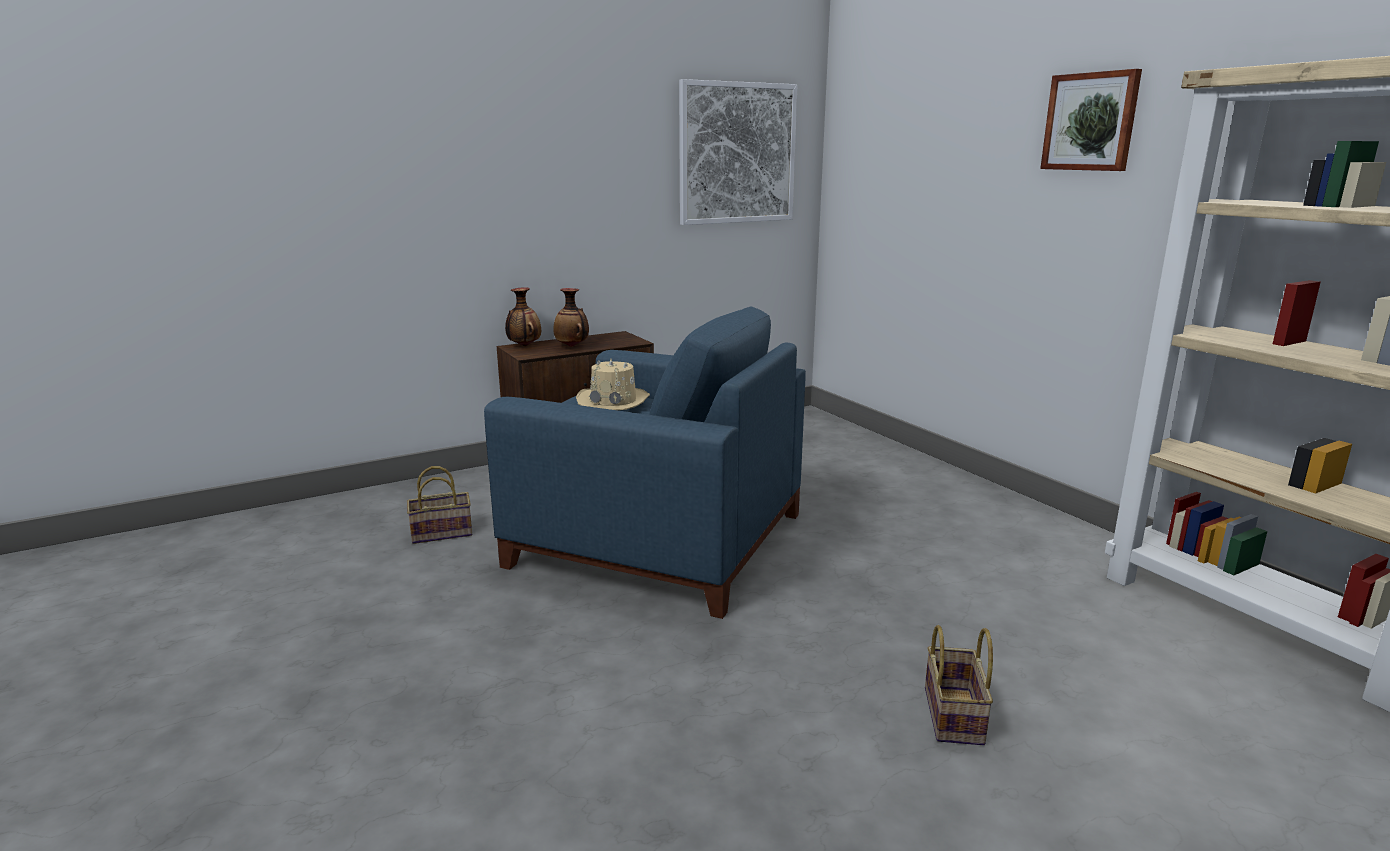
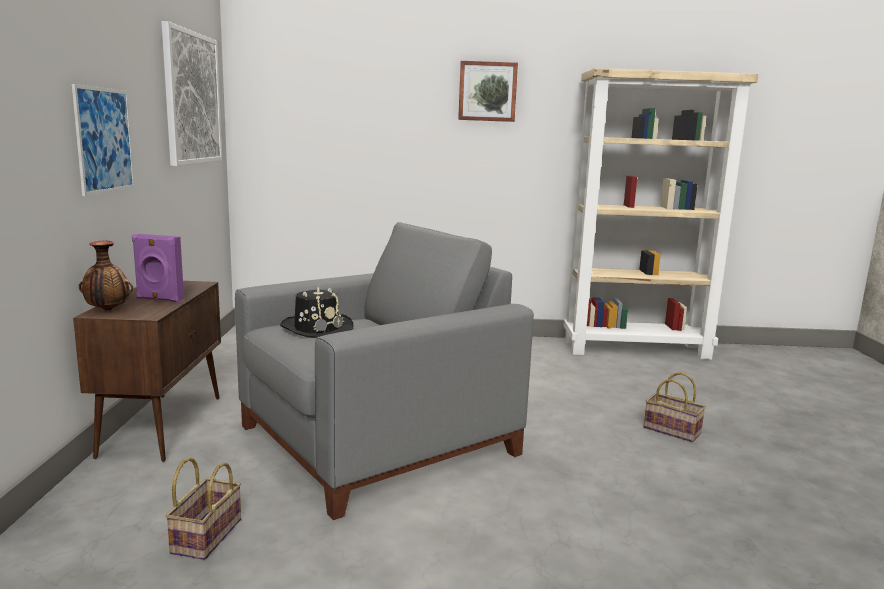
camera: 60 degrees left, 5 degrees down
(562, 201) = (104, 140): none -> picture
(572, 346) = (159, 299): vase -> purple speaker
(614, 401) = (316, 328): beige hat -> black hat
(654, 539) = (375, 441): blue armchair -> grey armchair

